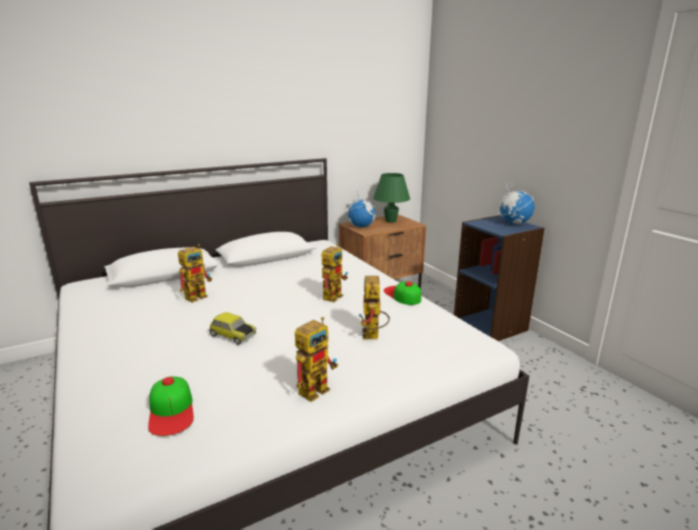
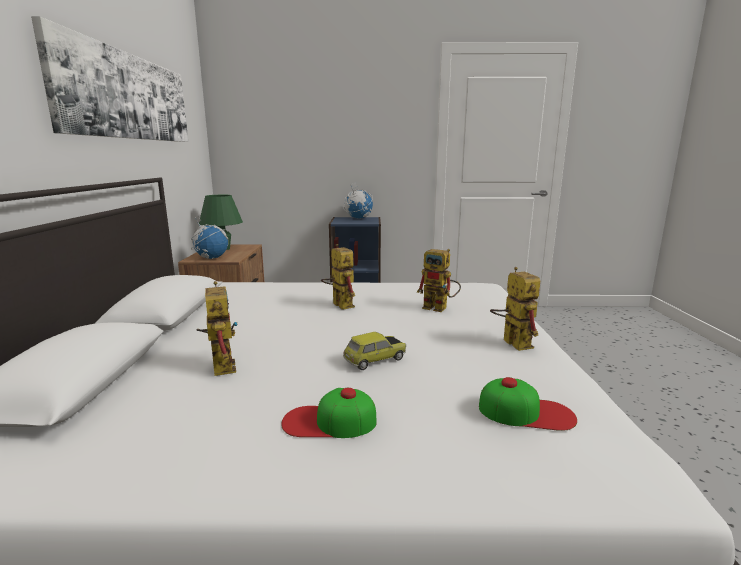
camera: 60 degrees left, 5 degrees down
(304, 100) = (128, 97): none -> picture
(402, 295) = (375, 285): cap -> cap (329, 421)

